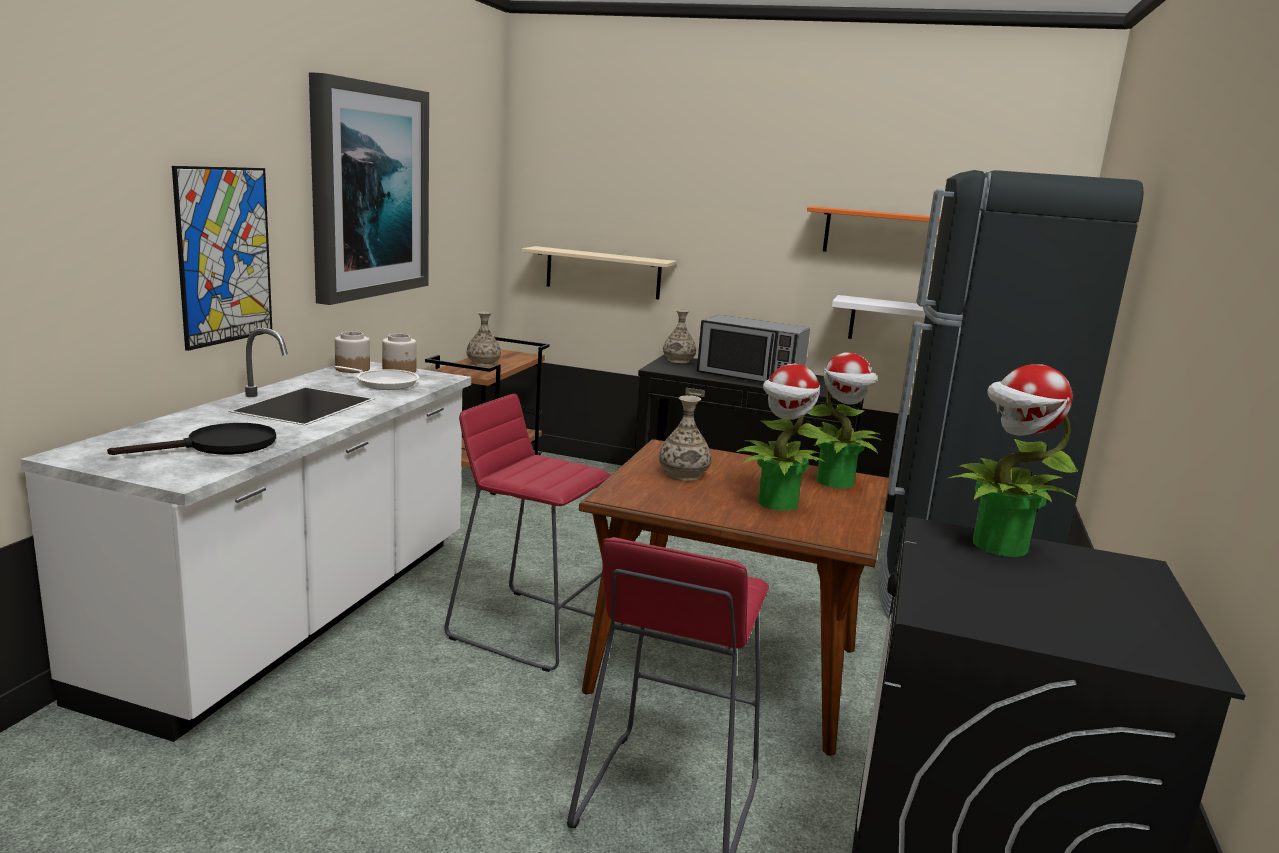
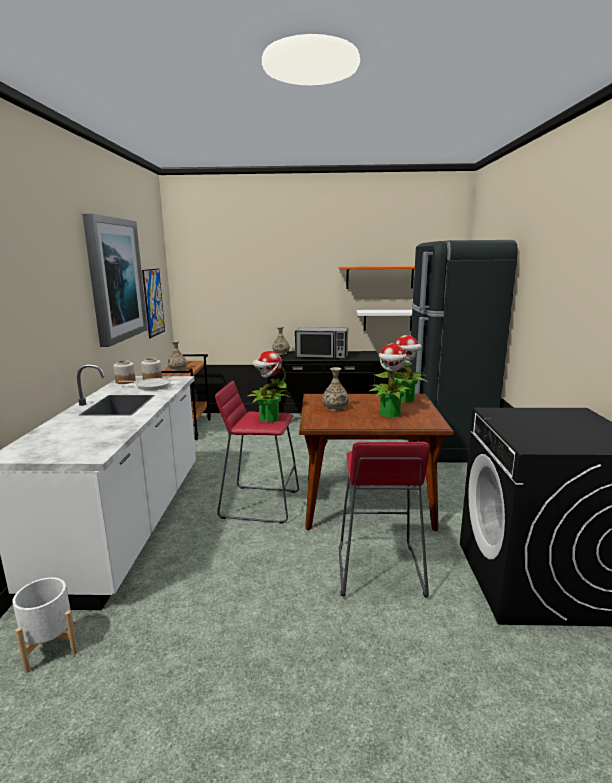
camera: 15 degrees left, 0 degrees up
(69, 778) = (50, 647): none -> white planter
(219, 446) = (95, 434): black frying pan -> none
(225, 256) = (57, 324): picture -> picture (153, 302)
(603, 273) = (231, 312): beige shelf -> none
(998, 546) = (522, 413): potted plant -> potted plant (268, 419)

